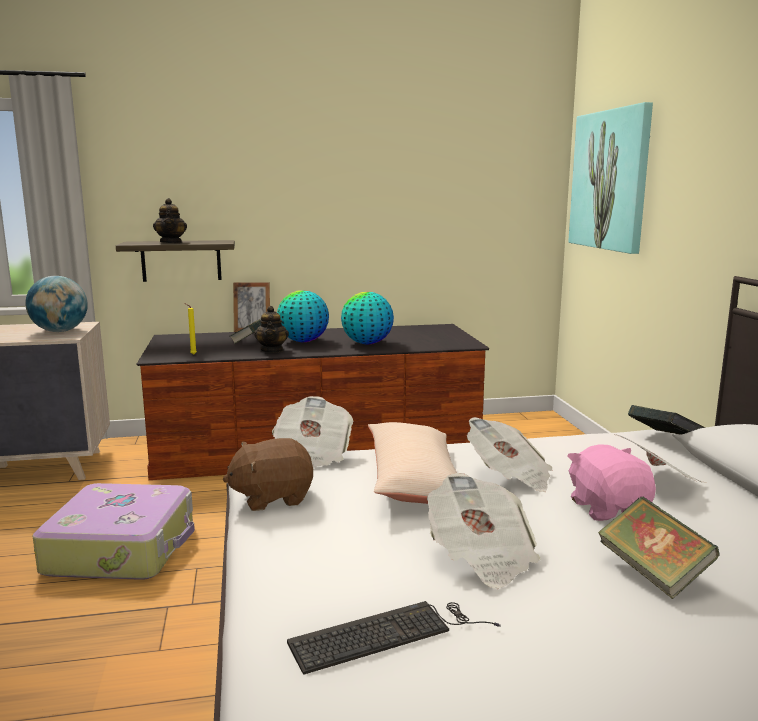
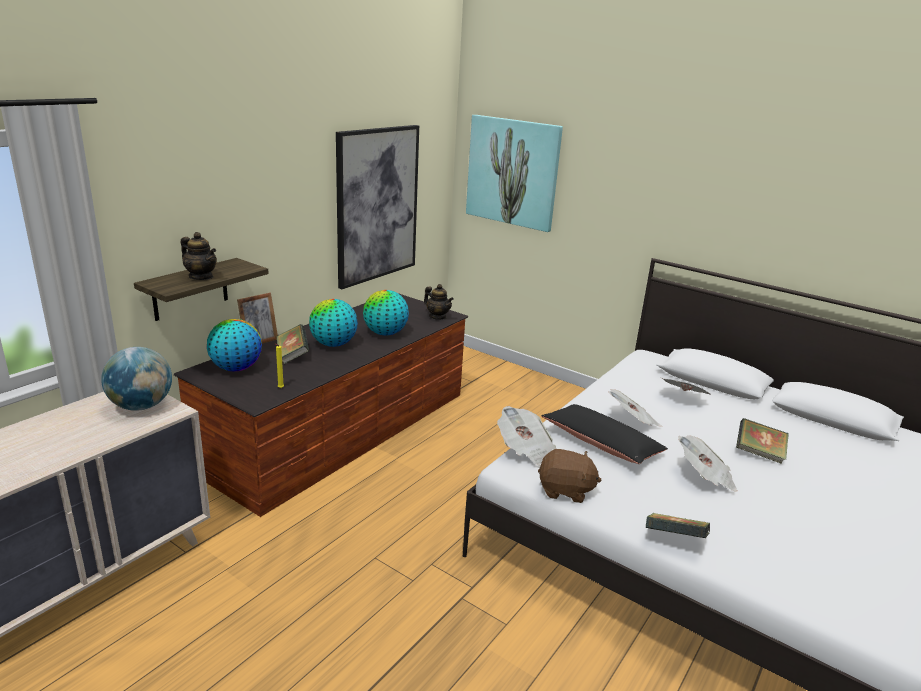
camera: 45 degrees left, 10 degrees up
(123, 548) = (354, 579): suitcase -> none
(196, 340) = (236, 368): none -> globe
(272, 350) = (334, 363): teapot -> teapot (437, 317)
(272, 497) = (565, 490): brown plush toy -> brown plush toy turned 105 degrees counterclockwise
(389, 634) = (746, 534): keyboard -> none
(414, 479) = (601, 444): beige pillow -> black pillow
(430, 216) = (377, 205): none -> picture
(608, 508) = (695, 424): pink plush toy -> none
(663, 440) = (644, 367): book -> book (674, 540)

